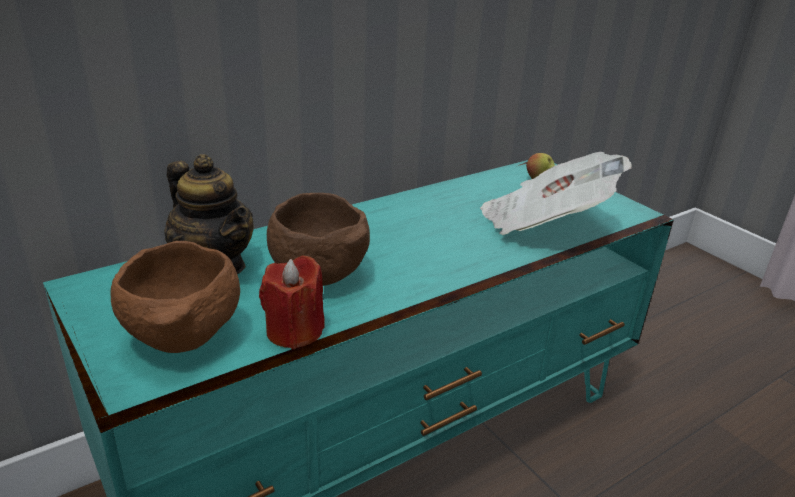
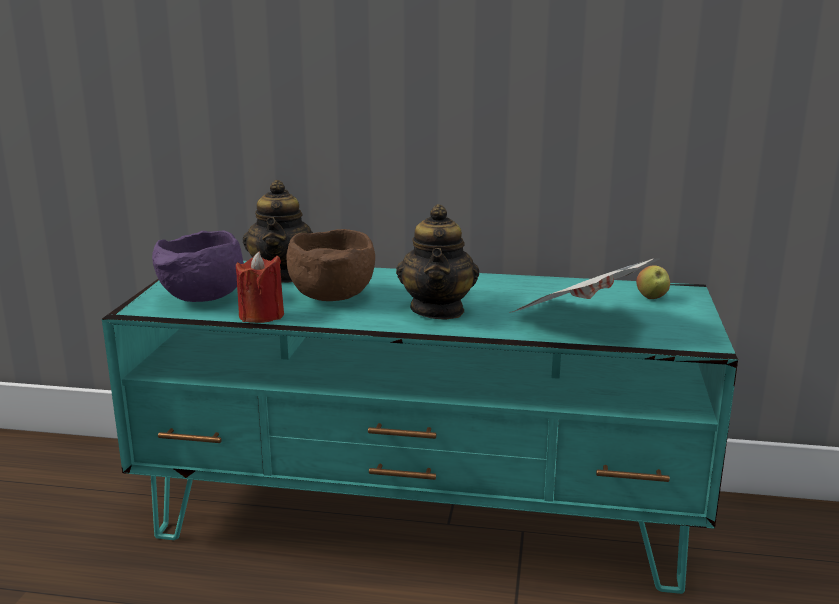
camera: 45 degrees right, 10 degrees down
(184, 339) = (202, 299): brown bowl -> purple bowl
(433, 252) = (438, 310): none -> teapot

